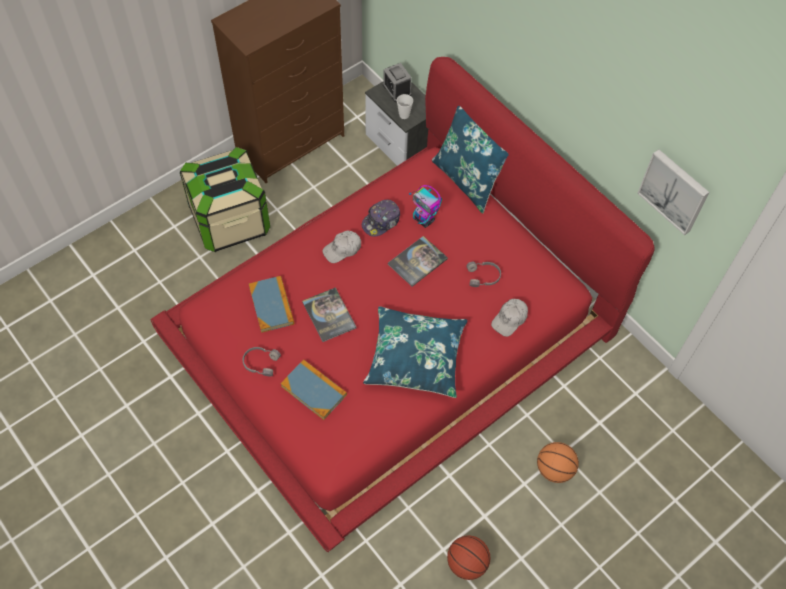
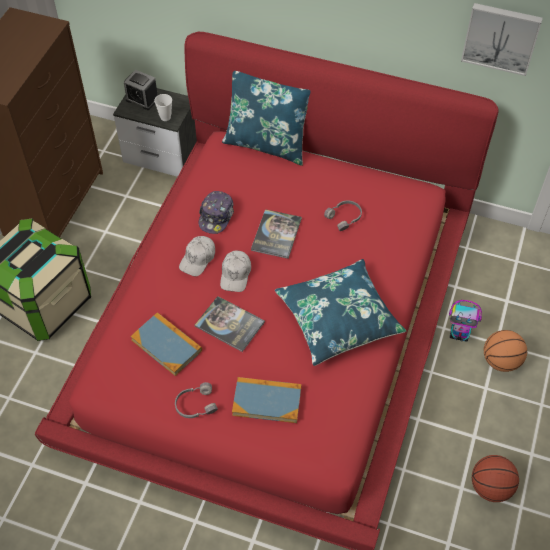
camera: 30 degrees left, 5 degrees down
(424, 220) = (255, 195): toy robot -> toy robot (459, 334)
(510, 319) = (395, 242): white cap -> white cap (235, 274)

